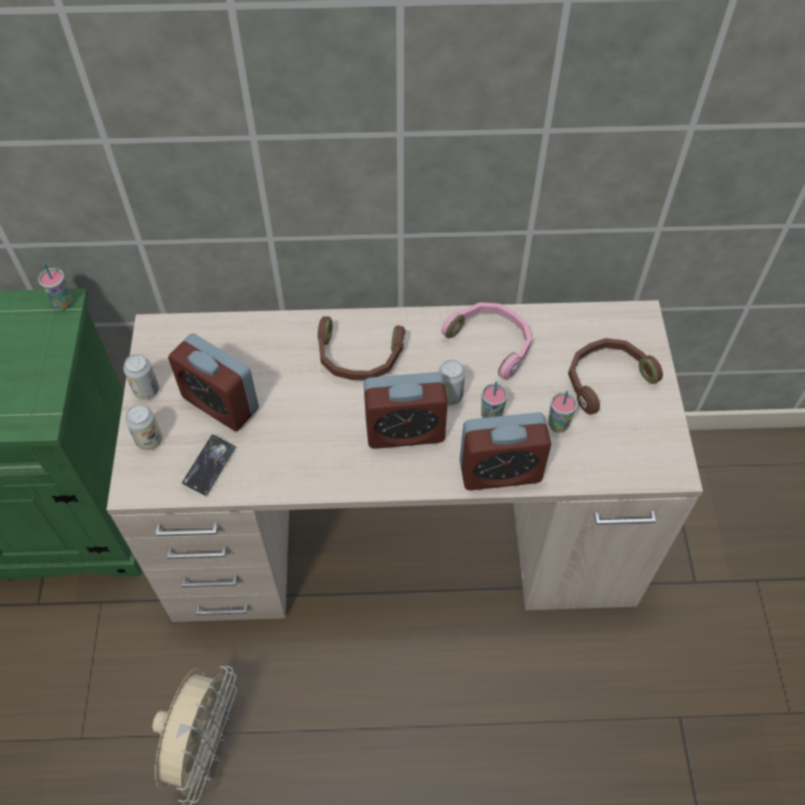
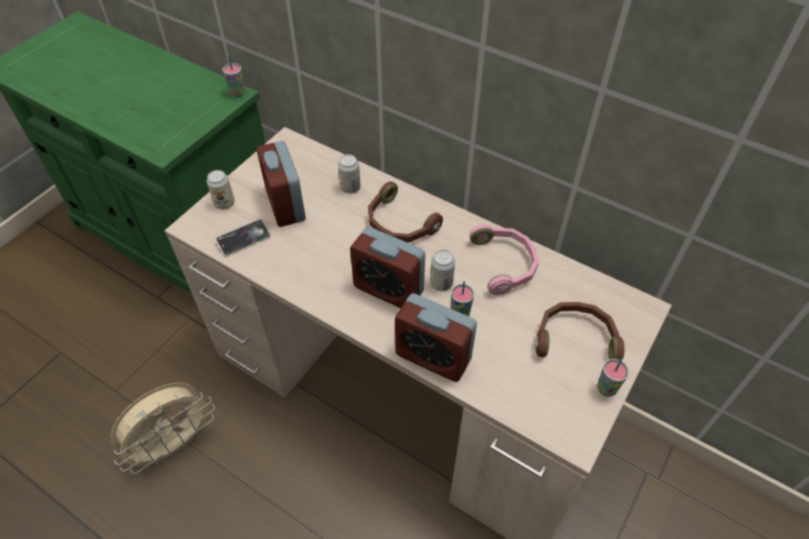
camera: 35 degrees right, 5 degrees down
(146, 390) = (249, 173): can -> can (350, 188)
(558, 425) = (506, 350): cup -> cup (606, 389)

